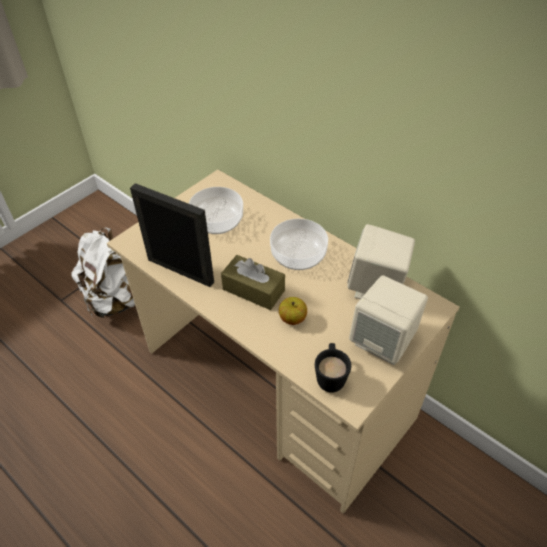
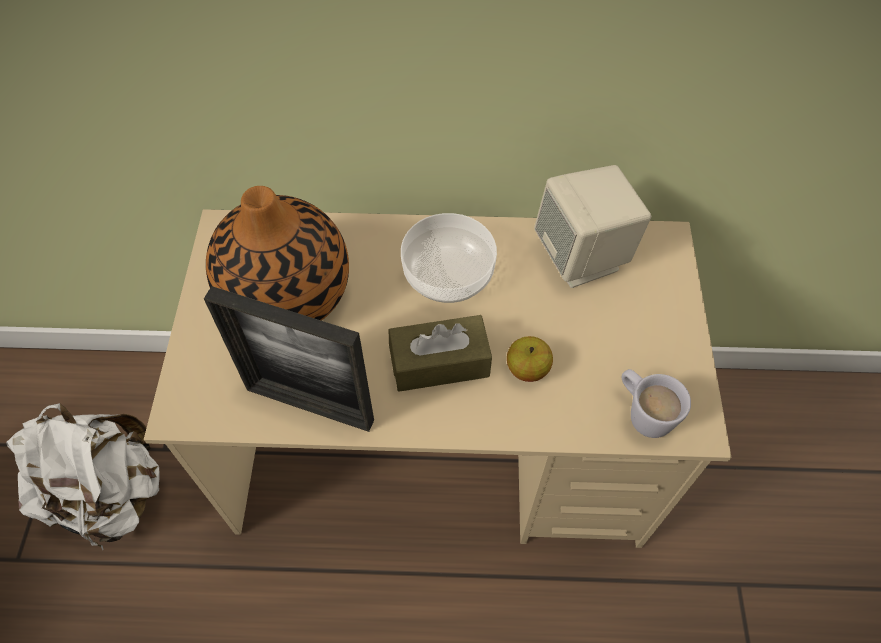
camera: 40 degrees left, 10 degrees up
(180, 271) = (309, 405): picture frame -> picture frame turned 150 degrees counterclockwise
(217, 221) = (286, 292): bowl -> vase
(330, 376) = (643, 413): black mug -> white mug
(383, 341) = (655, 323): beige speaker -> none

